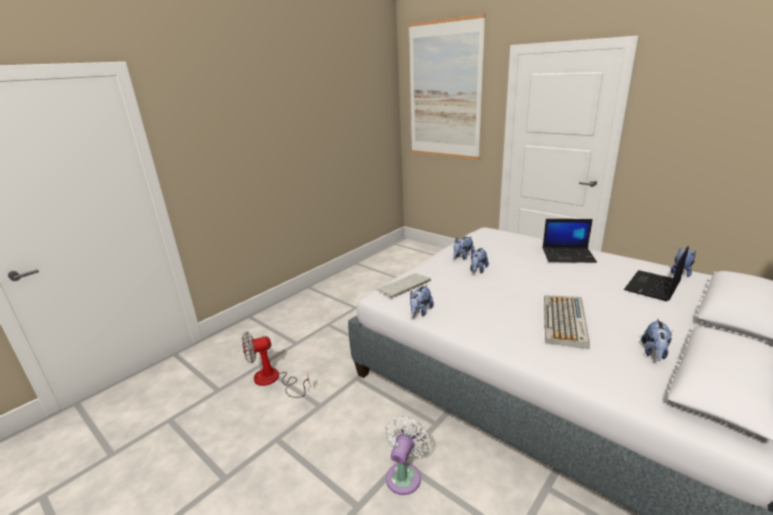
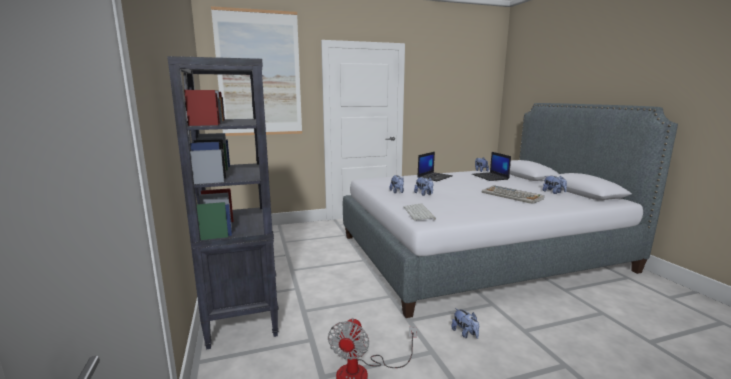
camera: 60 degrees left, 10 degrees down
(301, 307) = (243, 317): none -> black bookcase
(405, 475) = (539, 333): white fan -> none
(420, 312) = (466, 218): plush toy -> plush toy (465, 333)

